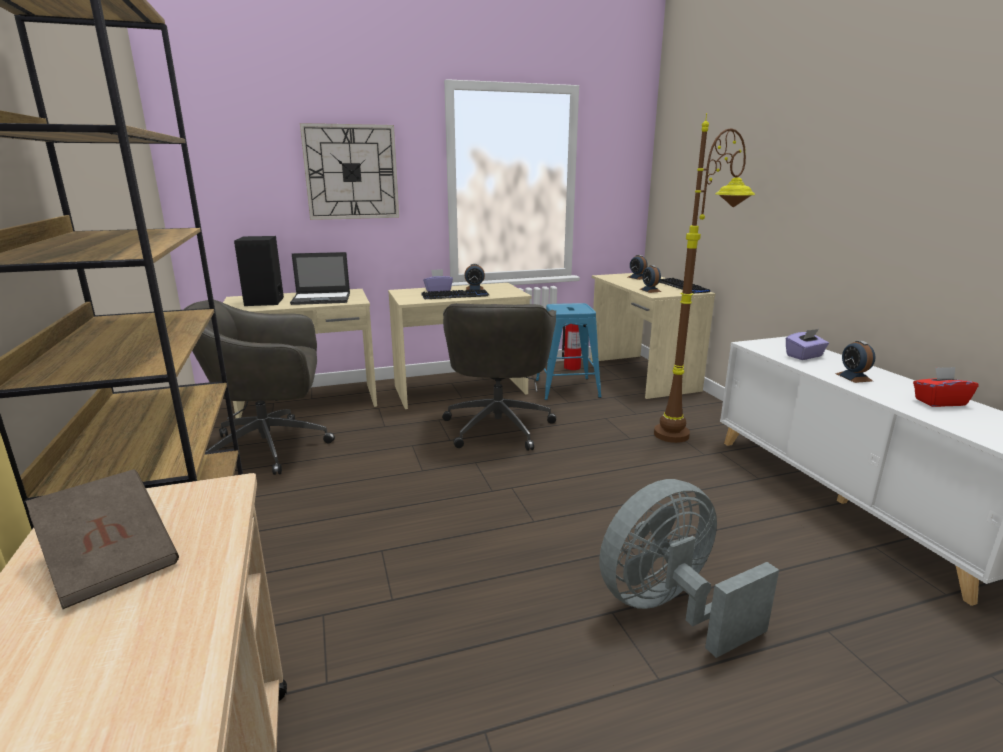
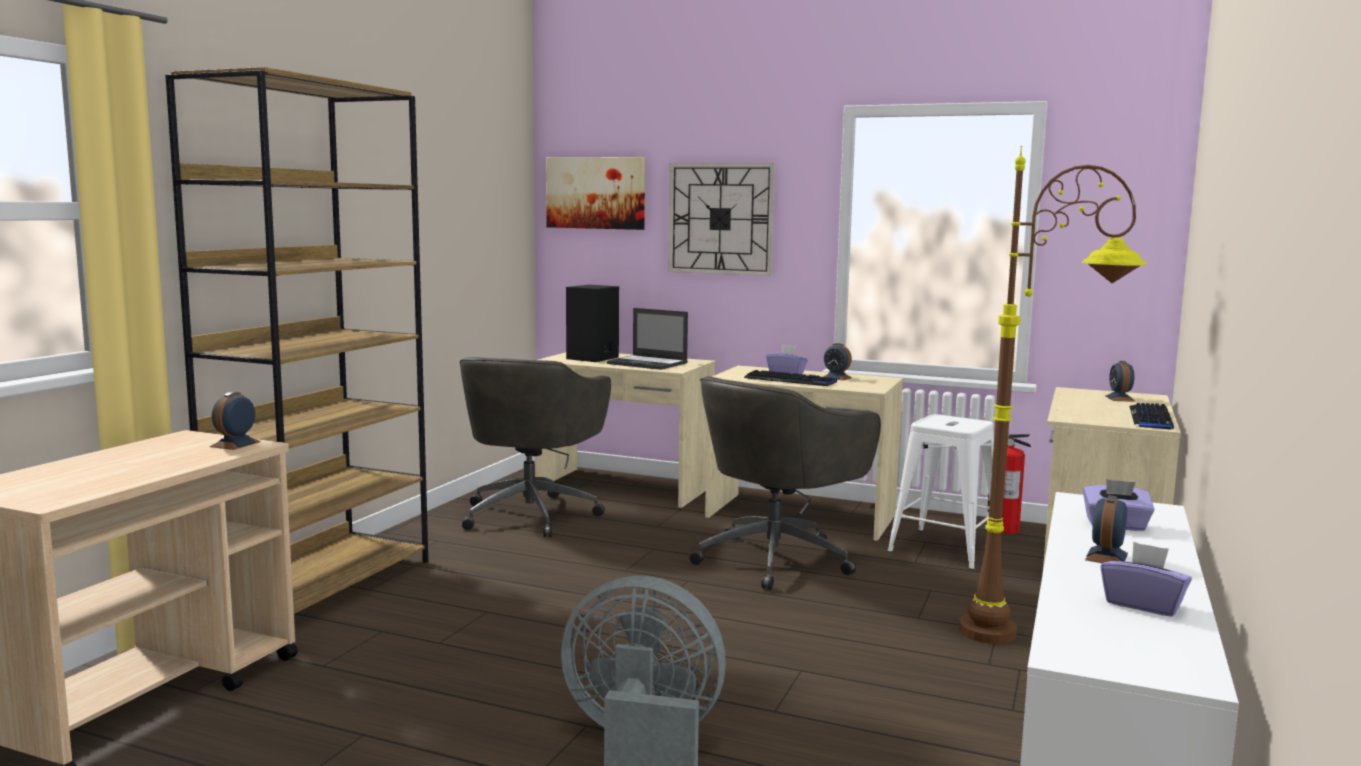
camera: 40 degrees right, 10 degrees down
(111, 560) = (154, 454): brown book -> none
(224, 150) = (596, 193): none -> picture
(272, 447) = (531, 514): grey office chair -> grey office chair turned 105 degrees counterclockwise
(567, 388) = (945, 549): blue stool -> white stool
(650, 290) = (1078, 413): alarm clock -> alarm clock (235, 444)
(939, 402) = (1143, 604): red tissue box -> purple tissue box

